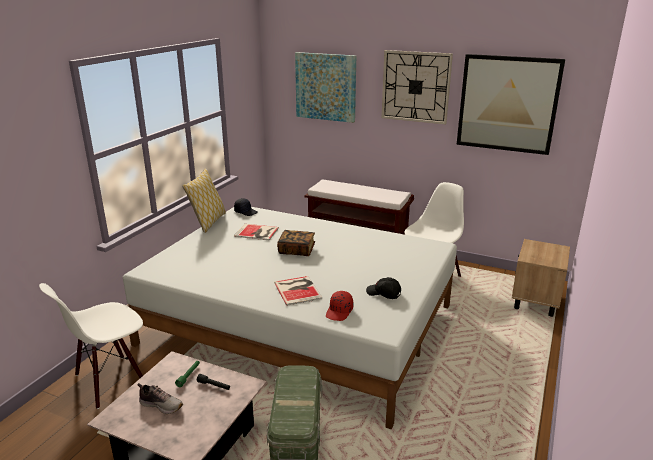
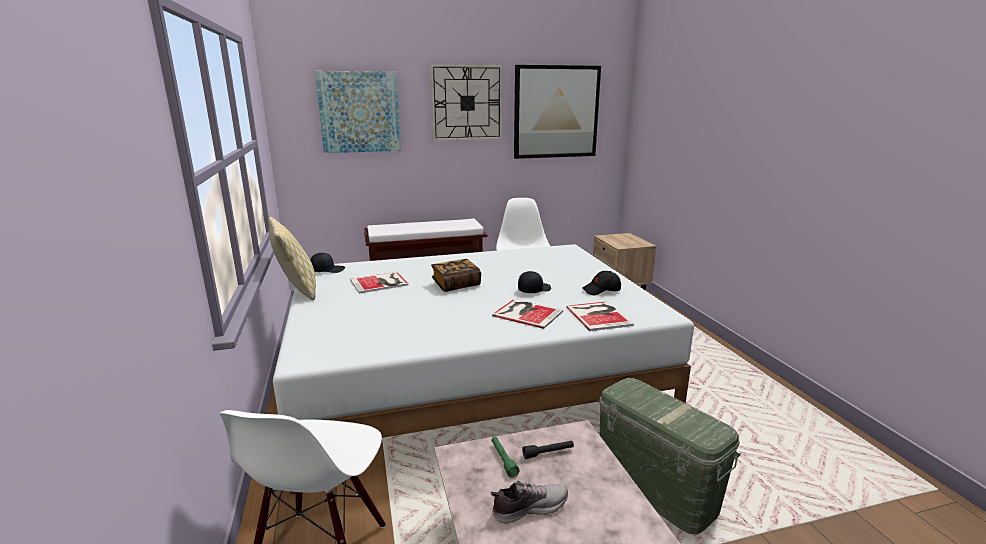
camera: 40 degrees left, 5 degrees down
(337, 274) = (534, 289): none -> black cap
(339, 312) = (599, 315): red cap -> book

